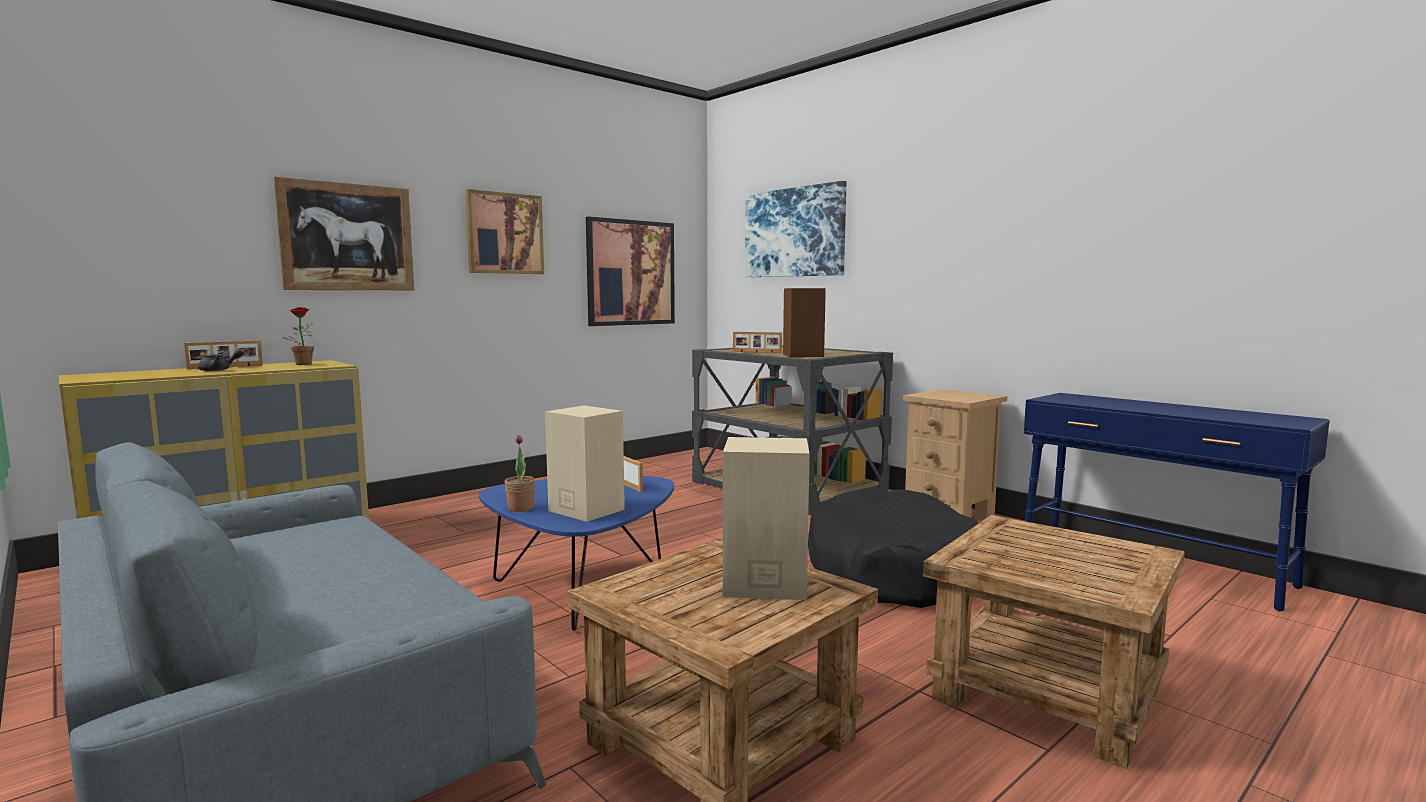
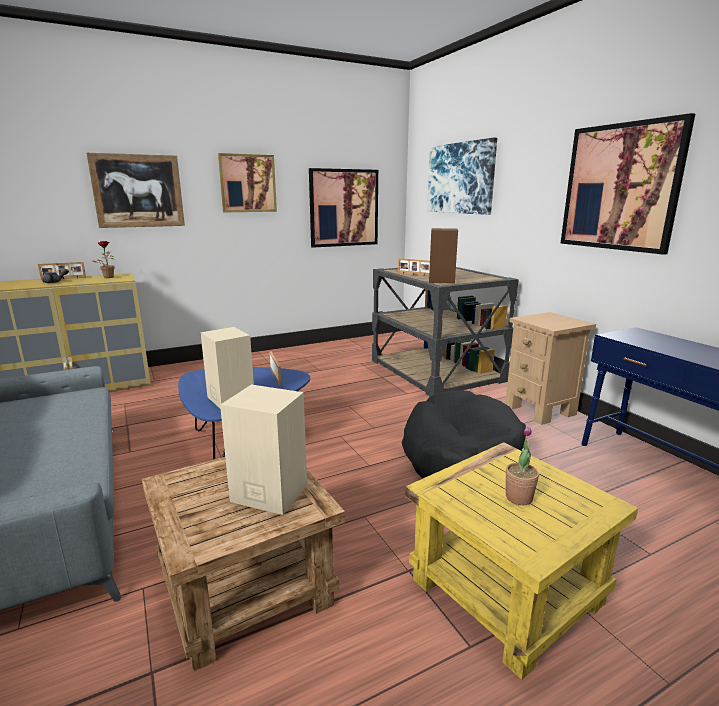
camera: 15 degrees right, 10 degrees up
(521, 508) = (193, 393): potted plant -> potted plant (519, 498)
(1018, 232) = (620, 187): none -> picture
(1045, 690) = (506, 589): brown side table -> yellow side table

